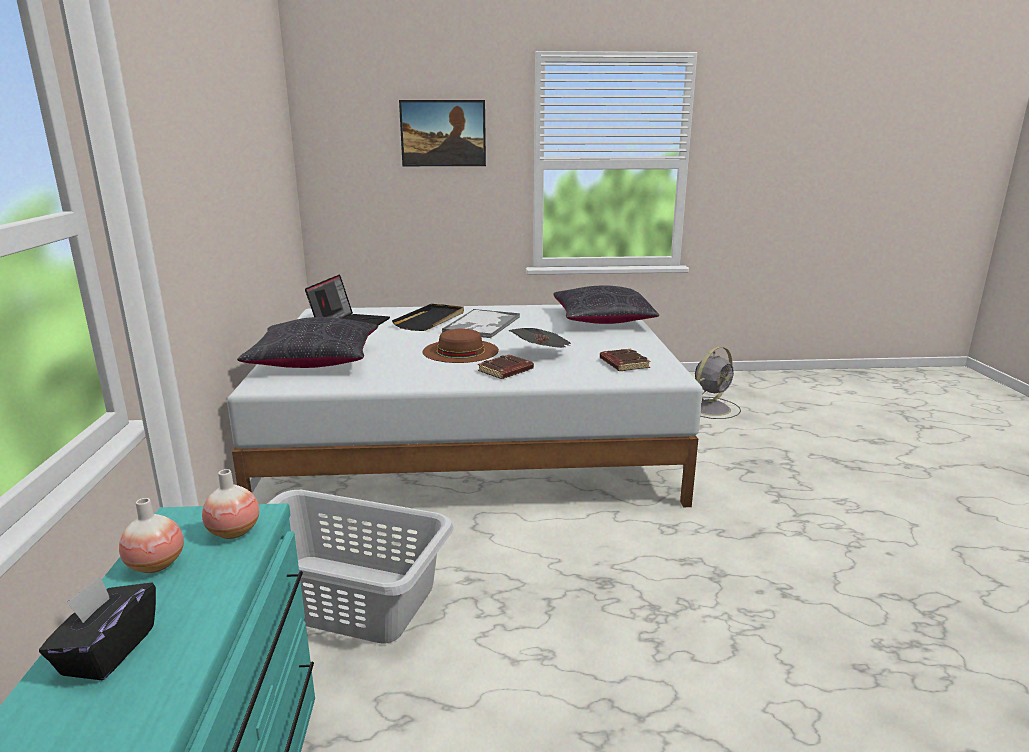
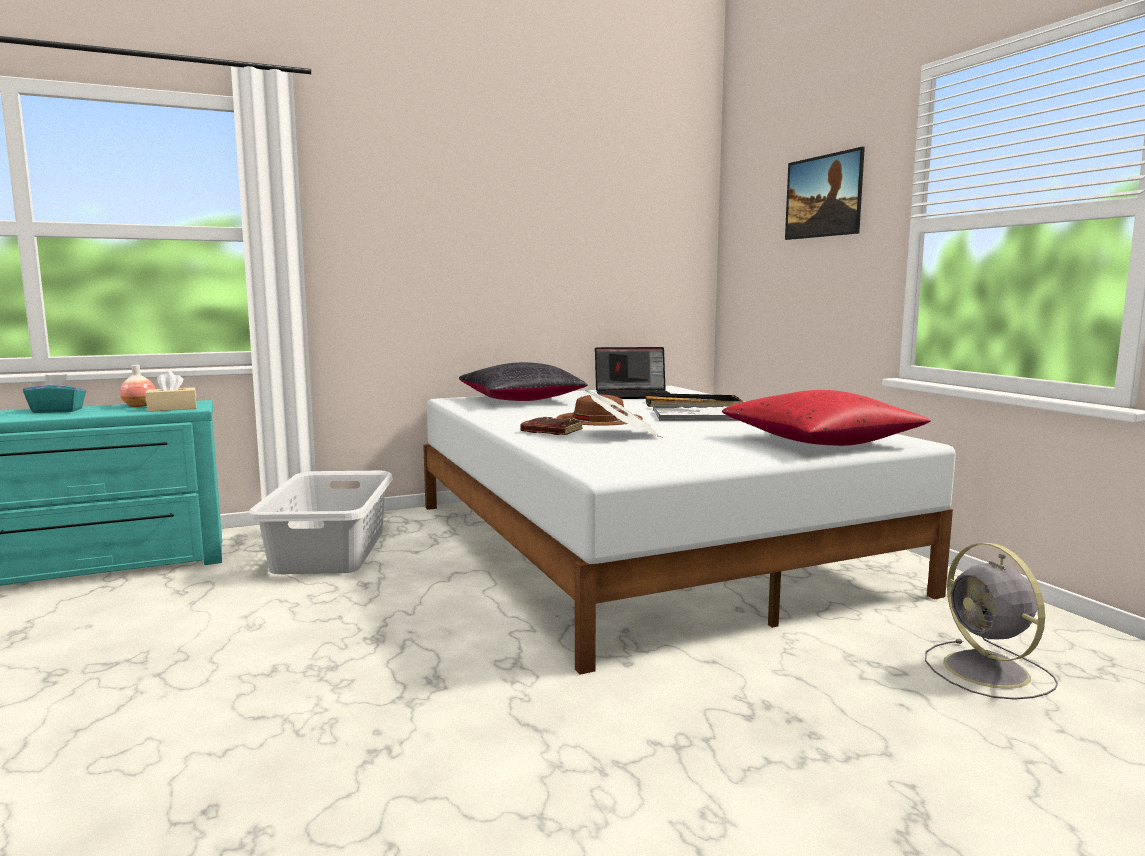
camera: 70 degrees right, 10 degrees down
(108, 651) = (57, 411): black tissue box -> turquoise tissue box
(234, 532) = (172, 408): vase -> beige tissue box
(602, 320) = (820, 441): black pillow -> red pillow
(623, 364) = (631, 457): brown book -> none
(712, 408) = (989, 671): grey fan -> grey fan turned 45 degrees clockwise

